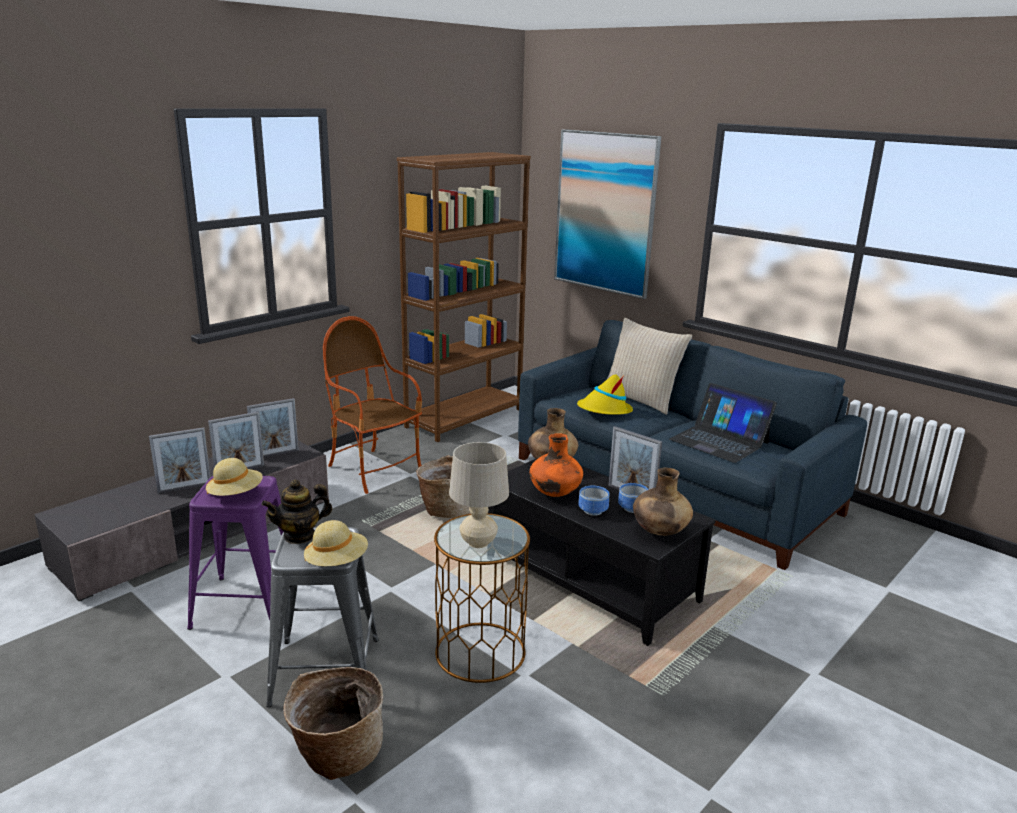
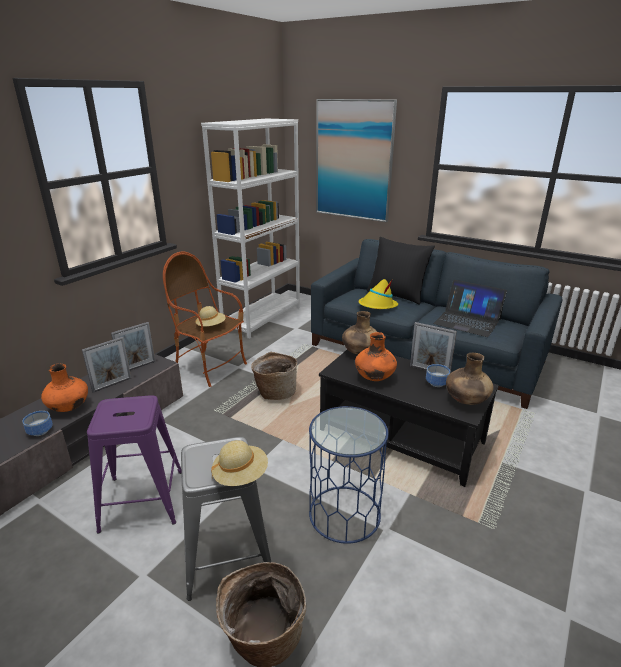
camera: 10 degrees left, 5 degrees up
(184, 488) = (69, 407): picture frame -> orange vase
(236, 494) = (126, 418): beige hat -> beige hat (211, 326)
(299, 535) = (198, 452): teapot -> none
(464, 418) = (262, 318): brown bookcase -> white bookcase
(478, 542) = (348, 435): beige table lamp -> none
(480, 652) = (345, 513): brown side table -> blue side table
(592, 510) = (408, 389): bowl -> bowl (40, 431)
(641, 399) = (397, 295): beige pillow -> black pillow

